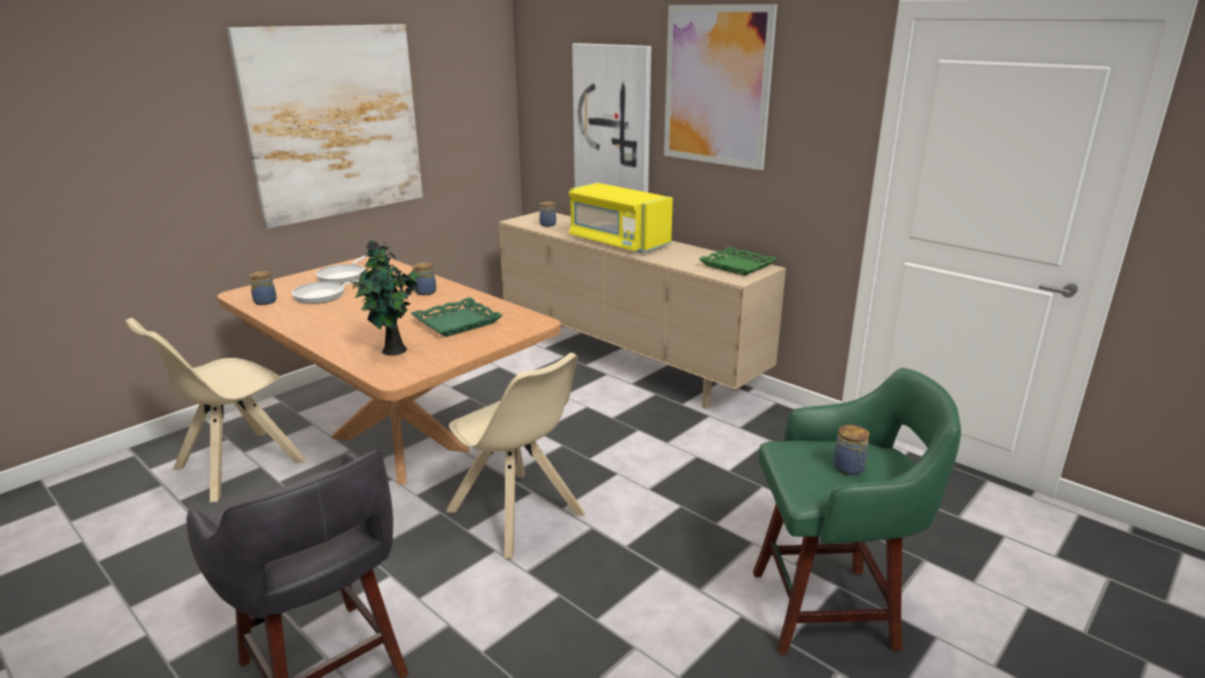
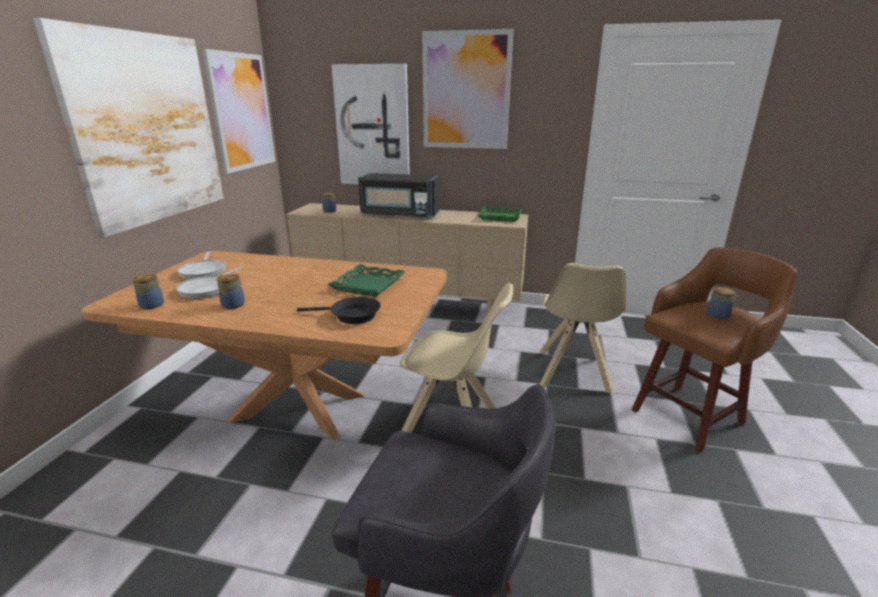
camera: 30 degrees left, 0 degrees up
(236, 466) = (151, 480): beige chair -> beige chair (573, 372)
(394, 351) = (351, 316): potted plant -> black frying pan
(425, 292) = (302, 269): jar -> jar (232, 305)
(467, 98) = (242, 112): none -> picture
(617, 242) = (400, 215): yellow microwave -> black microwave
(830, 610) = (690, 415): green stool -> brown stool

